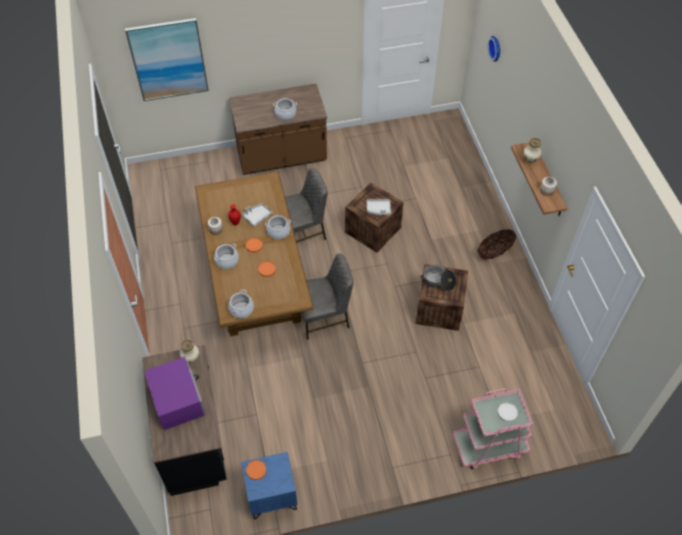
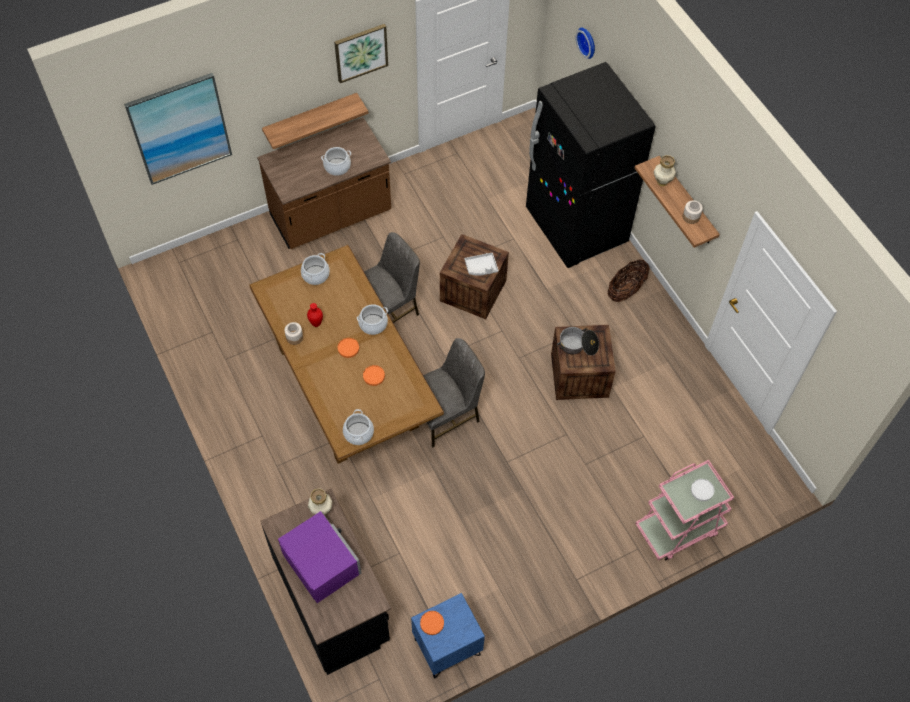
camera: 15 degrees left, 5 degrees up
(227, 261) = (321, 375): cooking pot -> cooking pot (316, 275)
(257, 216) = (340, 309): grey tray -> none
(274, 75) = (310, 118): none -> shelf
(317, 28) = (361, 52): none -> picture
(467, 198) = (576, 227): none -> black fridge

